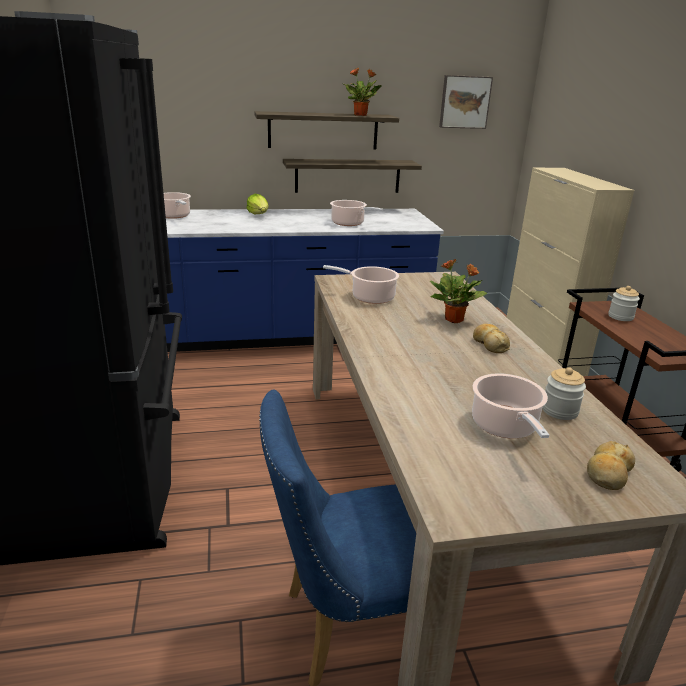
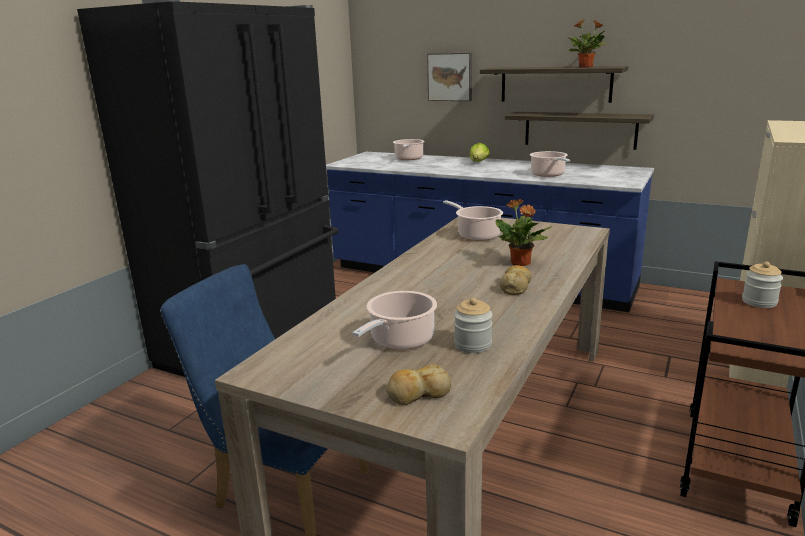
camera: 40 degrees right, 5 degrees down
(464, 102) = (723, 48): picture -> picture (450, 77)

